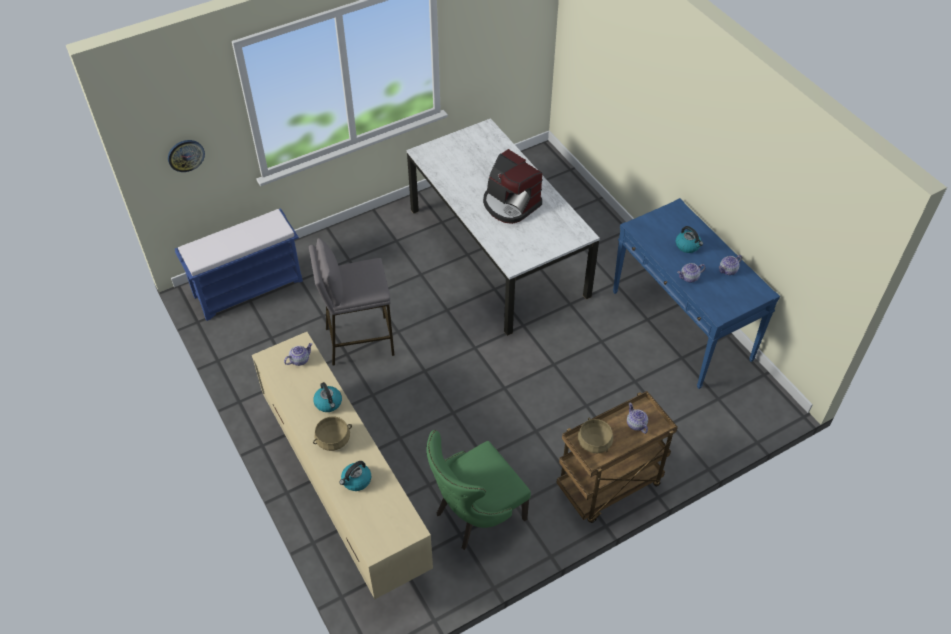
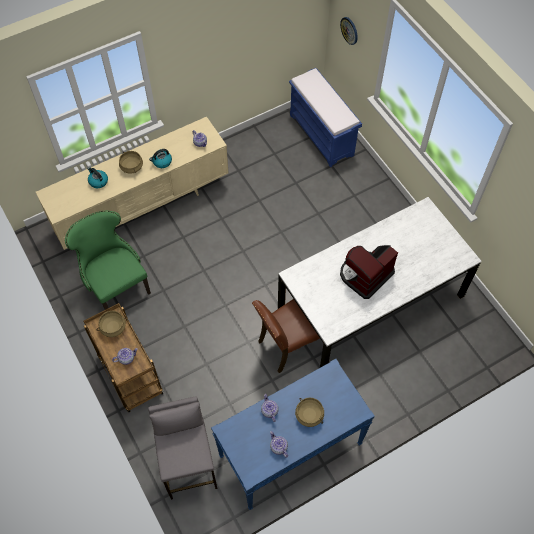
camera: 90 degrees right, 10 degrees up
(359, 341) = (271, 207): grey stool -> grey stool (189, 466)
(555, 324) = (290, 345): none -> brown chair
(688, 246) = (309, 415): kettle -> beige cooking pot

